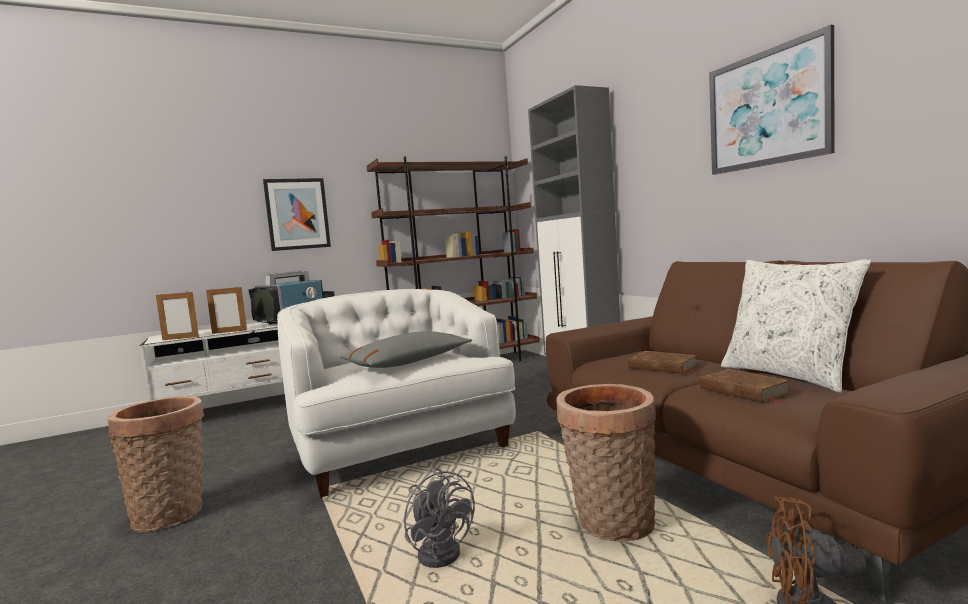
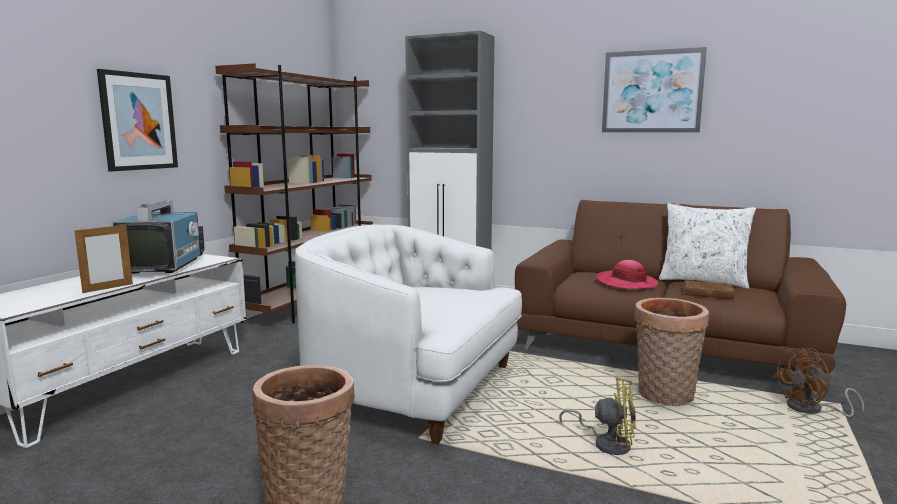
camera: 40 degrees left, 5 degrees up
(180, 338) = (48, 304): picture frame -> none
(409, 362) = (456, 300): grey pillow -> none
(442, 550) = (607, 443): grey fan -> yellow fan
(662, 367) = (626, 283): brown book -> hat

